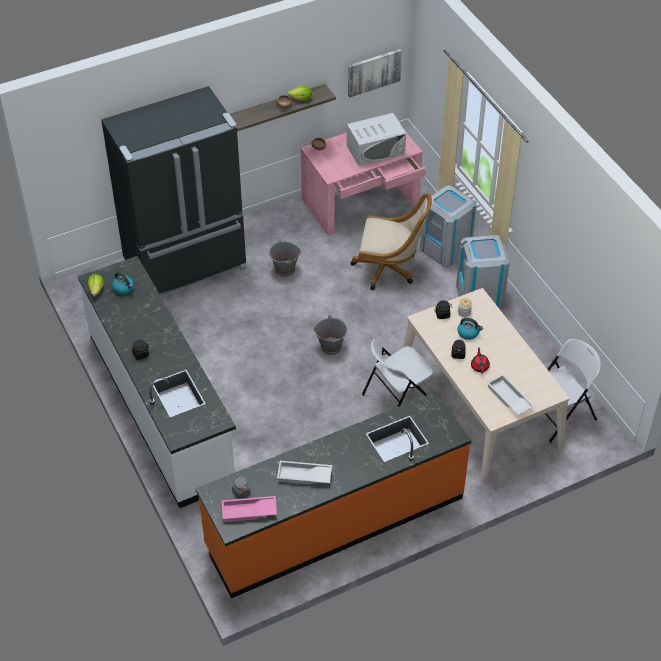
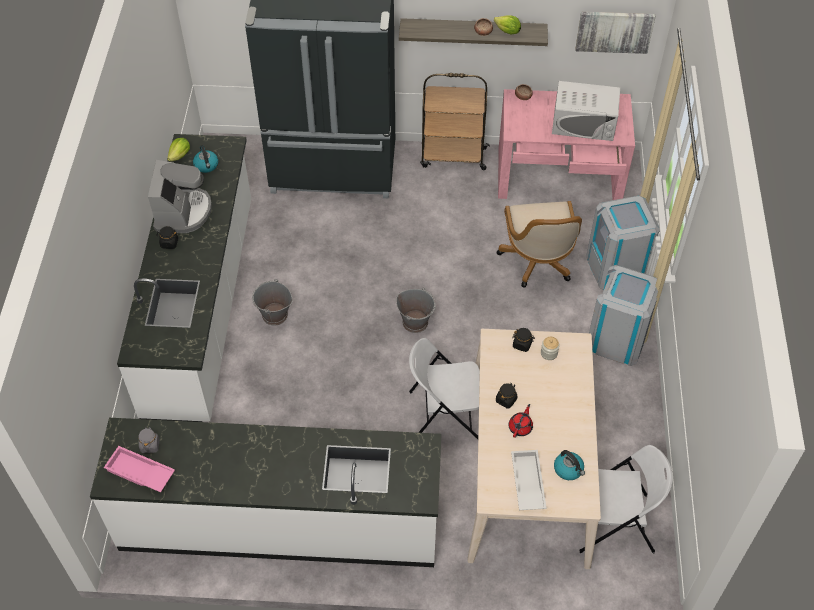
camera: 30 degrees right, 5 degrees up
(133, 328) = (182, 212): none -> coffee machine
(272, 219) = (452, 157): none -> brown cart
(284, 269) = (427, 216): grey bucket -> grey bucket (274, 315)
(304, 476) = (225, 462): white tray -> none
(335, 522) = (280, 521): orange counter -> white counter
(389, 268) = (539, 263): office chair -> office chair turned 45 degrees clockwise
(468, 333) = (536, 380): kettle -> kettle (568, 469)

